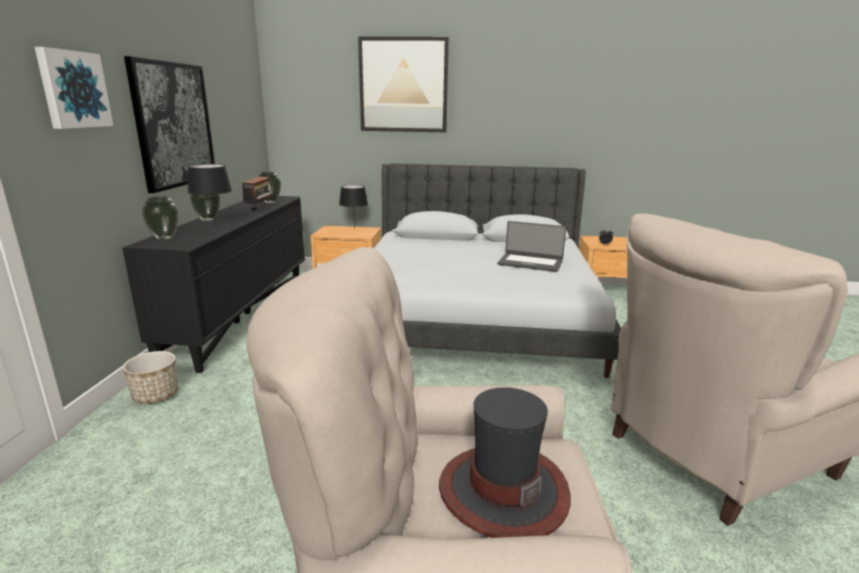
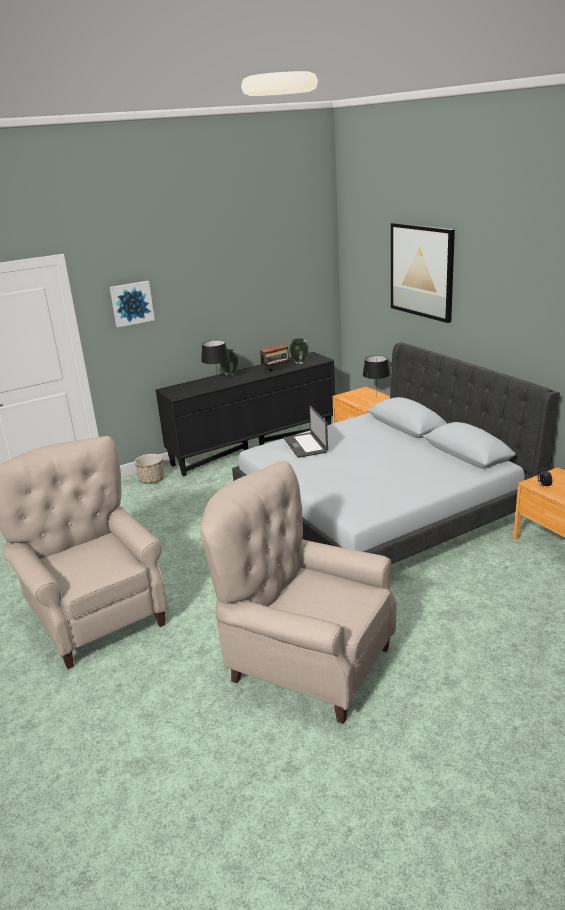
camera: 55 degrees right, 5 degrees up
(164, 238) = (182, 386): vase -> none
(174, 125) = (214, 309): picture -> none
(502, 490) = (85, 563): hat -> none
(530, 263) = (396, 476): laptop -> laptop (306, 445)

